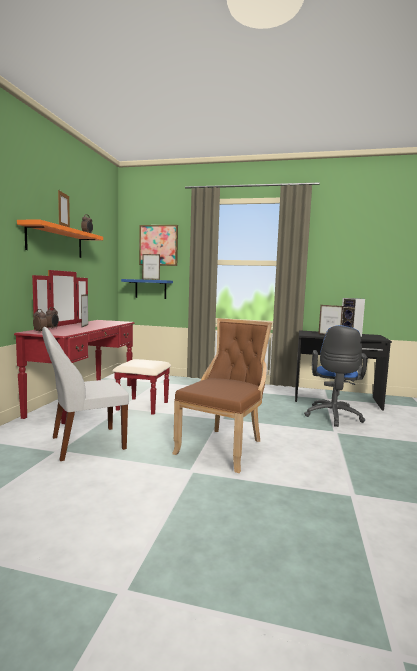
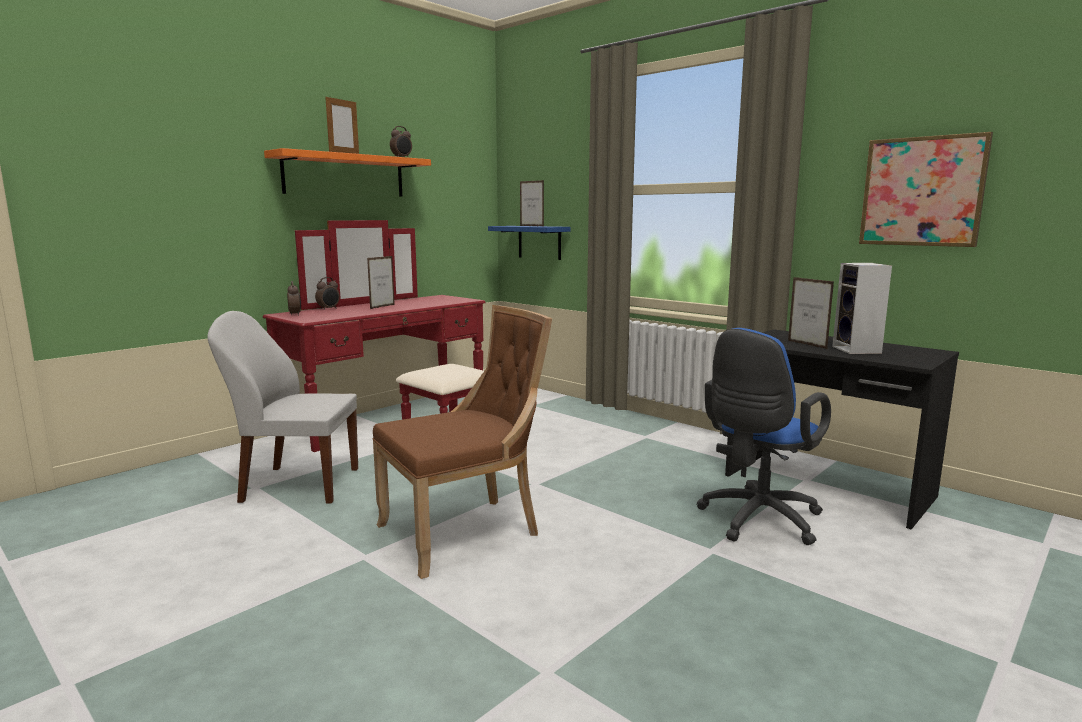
camera: 30 degrees right, 5 degrees up
(158, 245) = (550, 164): picture -> picture (922, 191)

